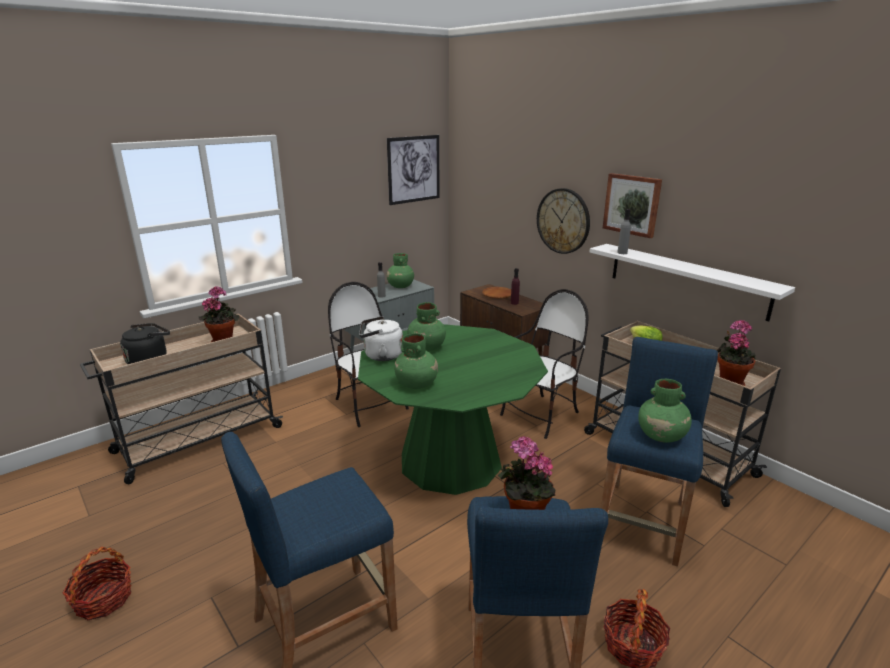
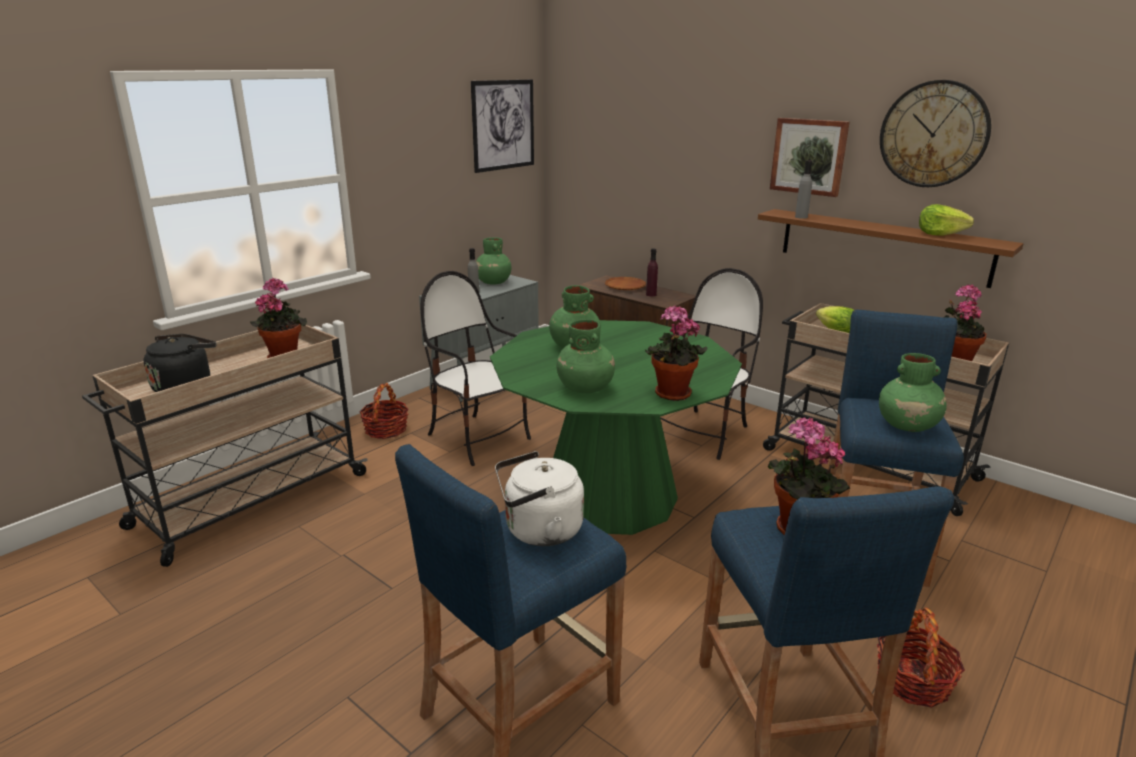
camera: 10 degrees left, 0 degrees up
(103, 599) = (187, 720): basket -> basket (386, 430)
(381, 355) = (519, 359): white kettle -> white kettle (539, 531)
(478, 395) = (671, 395): none -> potted plant
(563, 221) = (713, 184): wall clock -> wall clock (933, 134)
(686, 280) = (882, 246): white shelf -> brown shelf
(727, 275) = (939, 234): none -> lettuce

